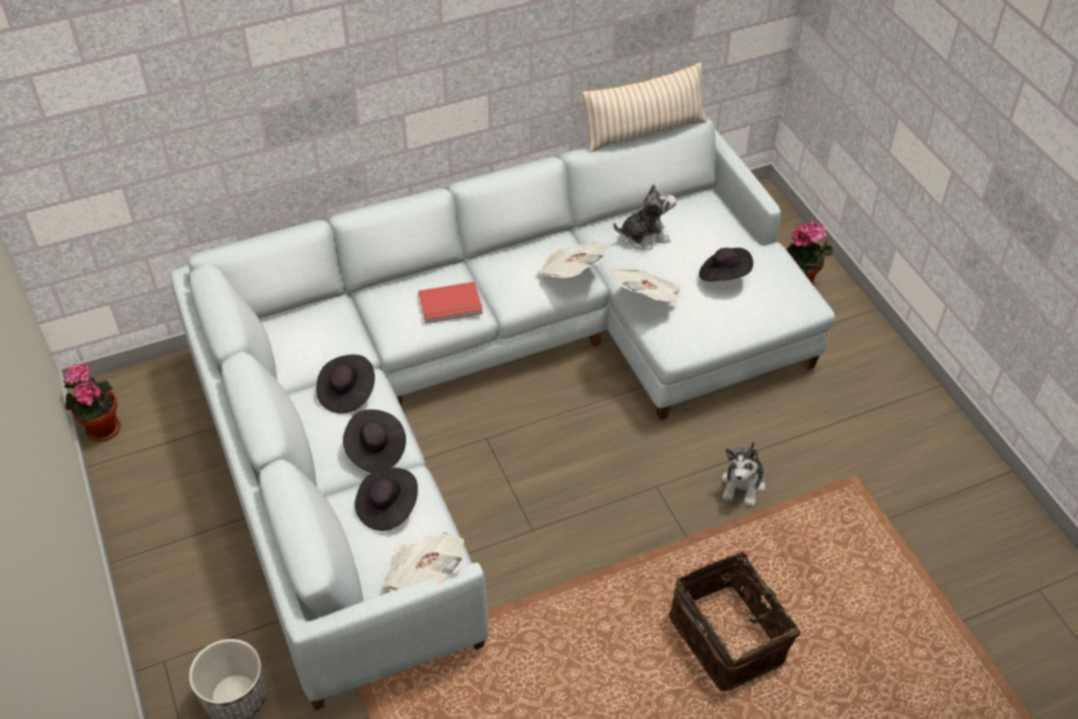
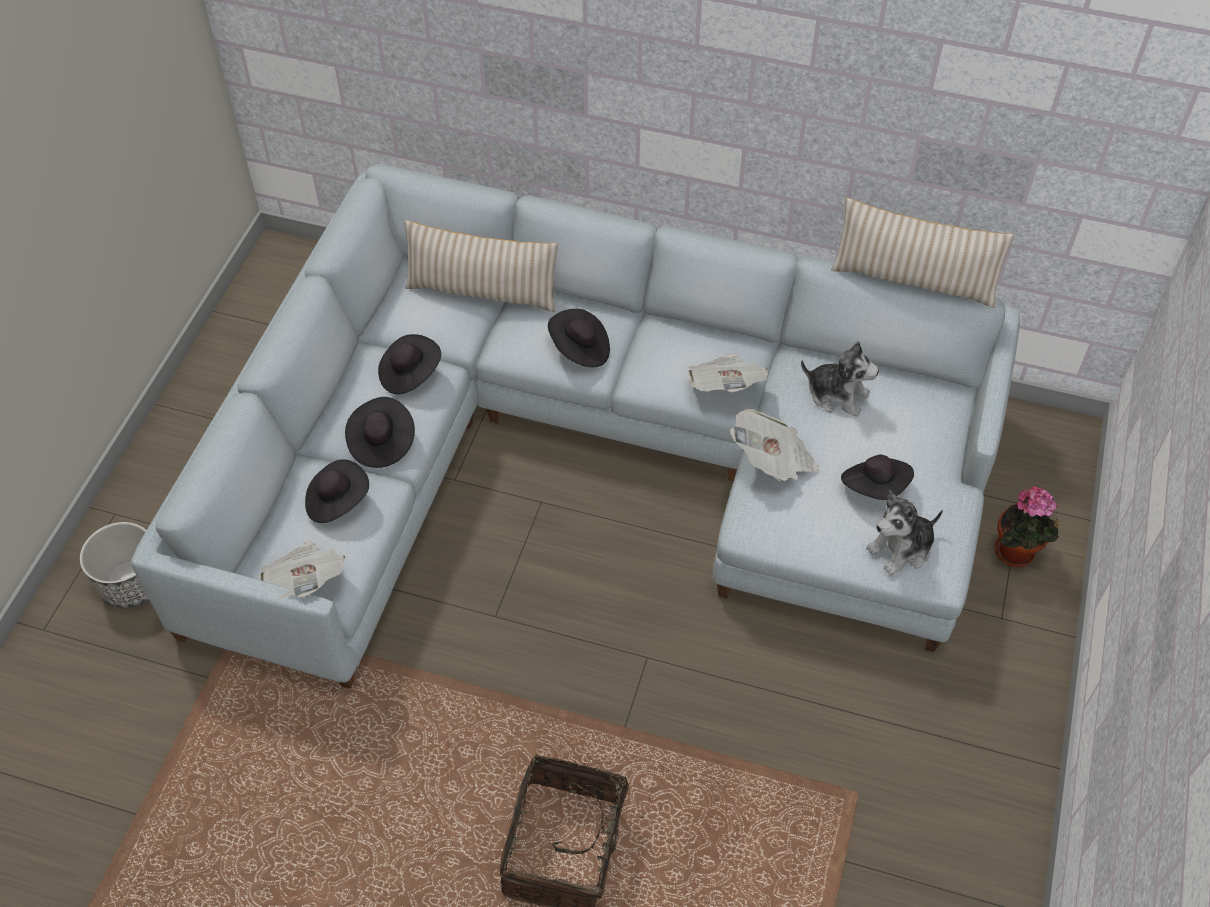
camera: 40 degrees right, 5 degrees up
(101, 427) = (253, 283): potted plant -> none
(338, 309) = (482, 291): none -> beige pillow
(451, 305) = (580, 349): red book -> black hat
(743, 484) = (732, 717): plush toy -> plush toy (901, 549)

